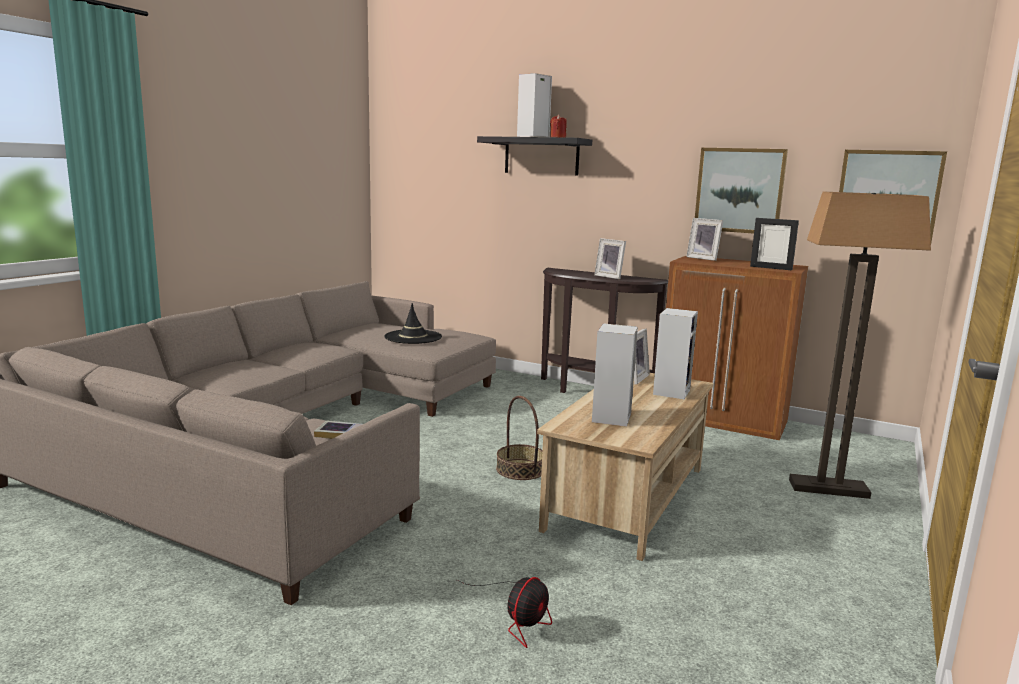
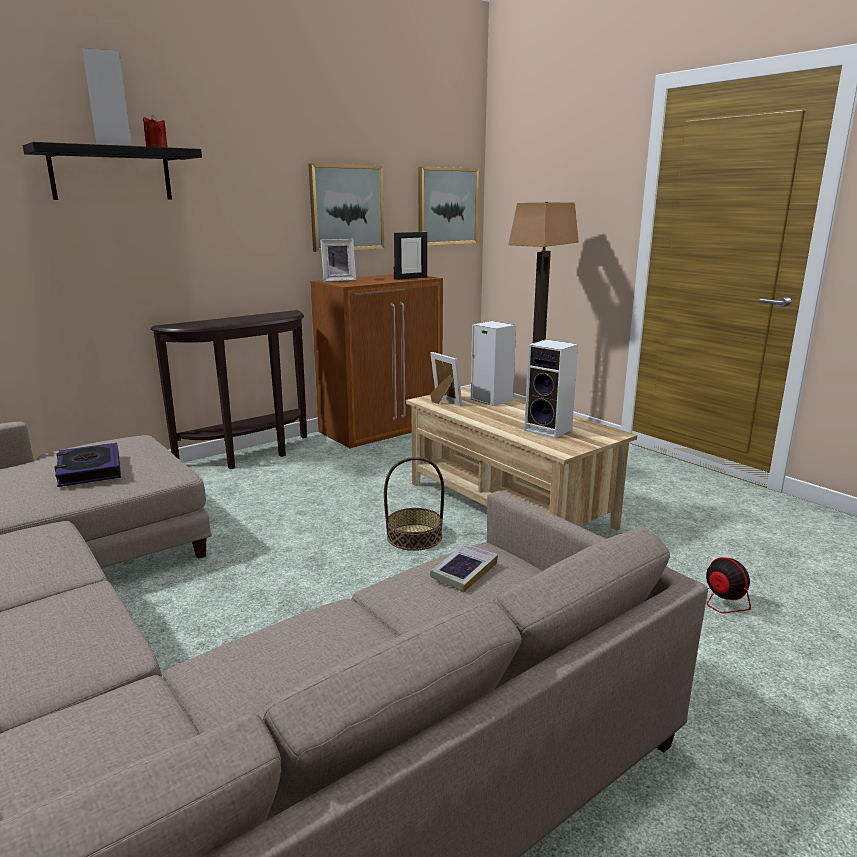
camera: 65 degrees left, 5 degrees up
(413, 337) = (89, 470): black hat -> book
(610, 277) = (255, 318): picture frame -> none

